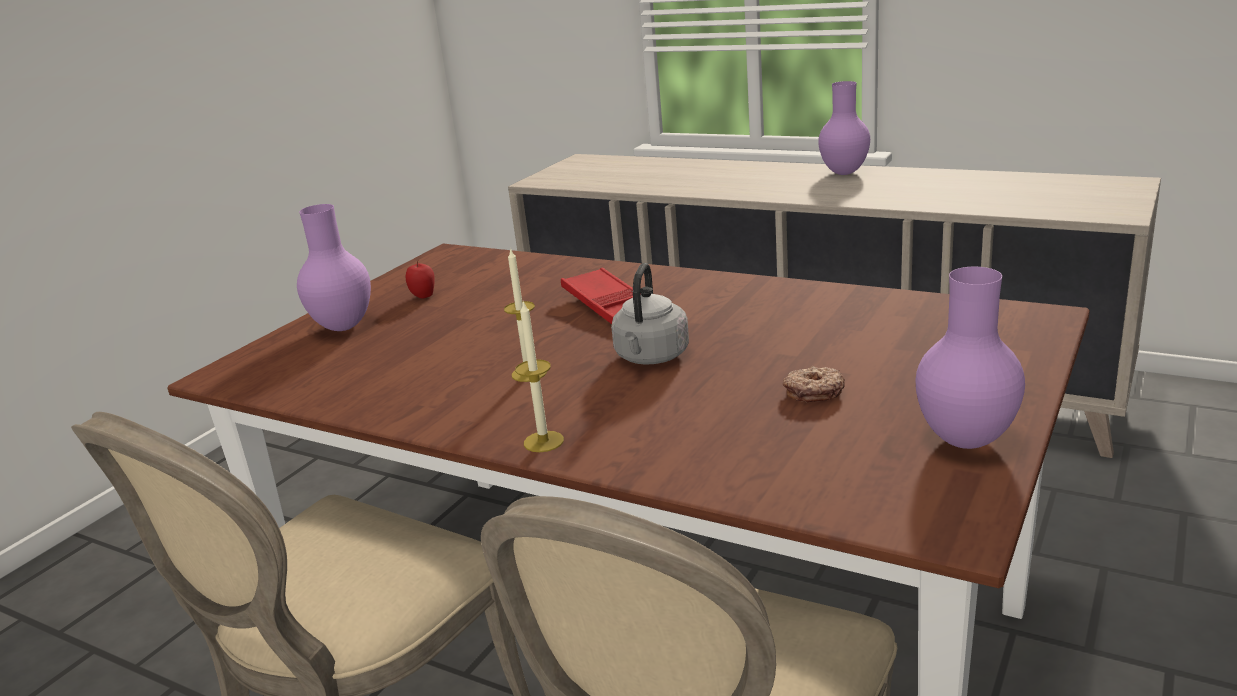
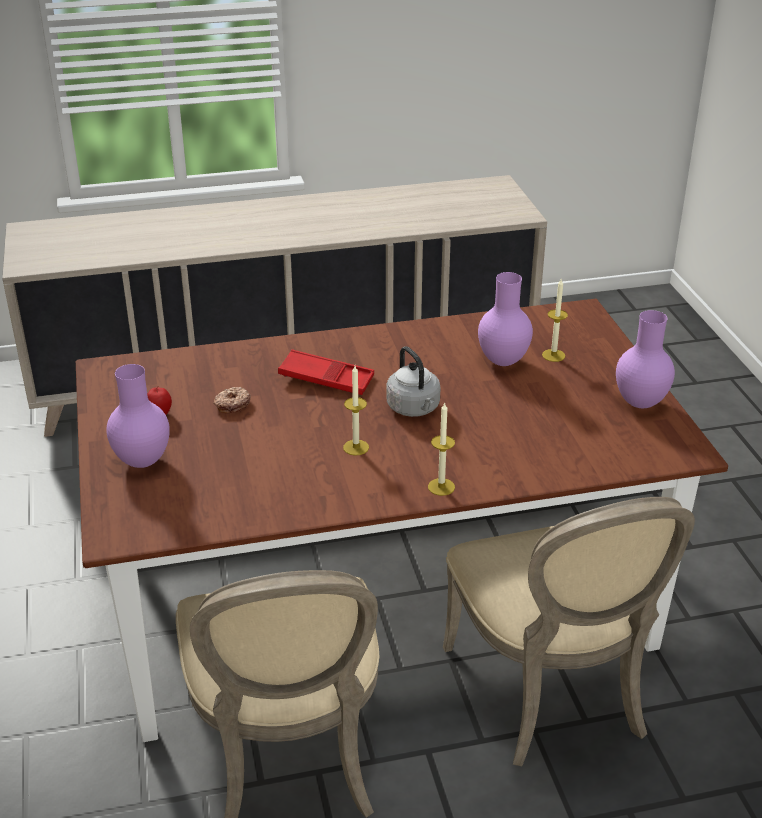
camera: 45 degrees left, 10 degrees up
(813, 392) = (536, 400): donut -> donut (232, 404)
(845, 173) = (298, 206): purple vase -> purple vase (504, 362)
(918, 352) = (553, 355): none -> candle

